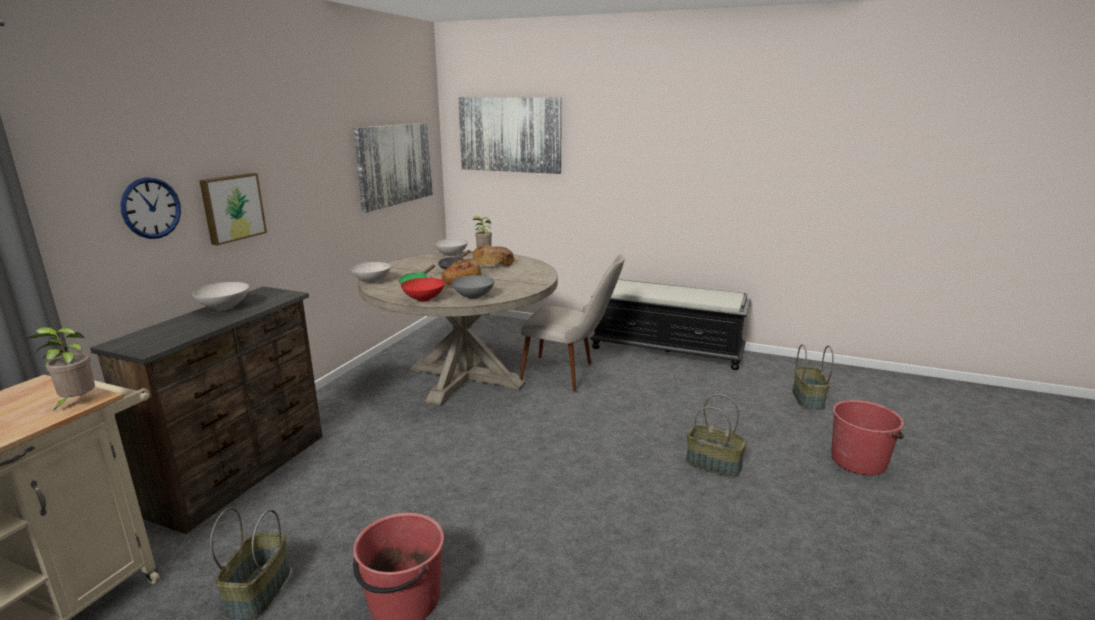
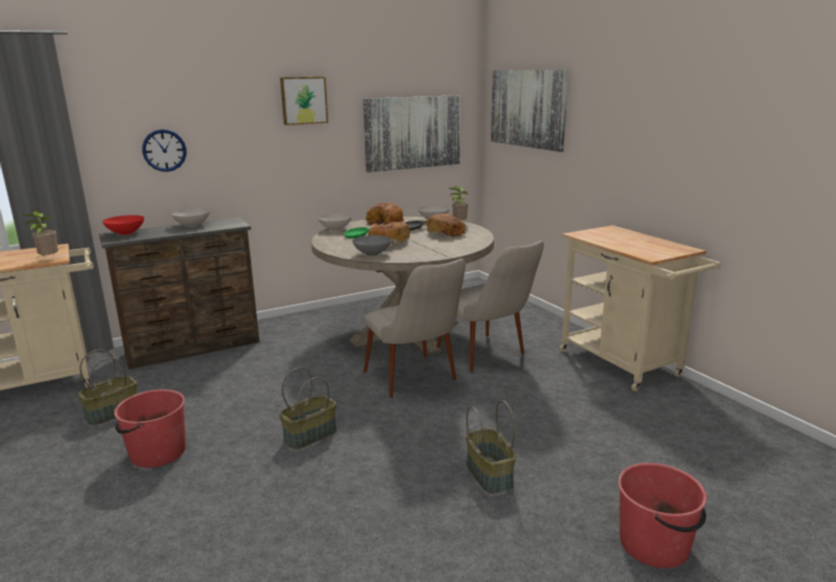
camera: 40 degrees right, 0 degrees up
(232, 207) = (231, 156): picture -> picture (303, 100)
(409, 265) = (385, 222): none -> bread
(424, 299) = (337, 248): red bowl -> red bowl (126, 233)
(547, 416) = (417, 382): none -> beige chair
(667, 350) = (624, 366): black bench -> beige cart
(807, 399) = (708, 465): basket -> basket (310, 435)

